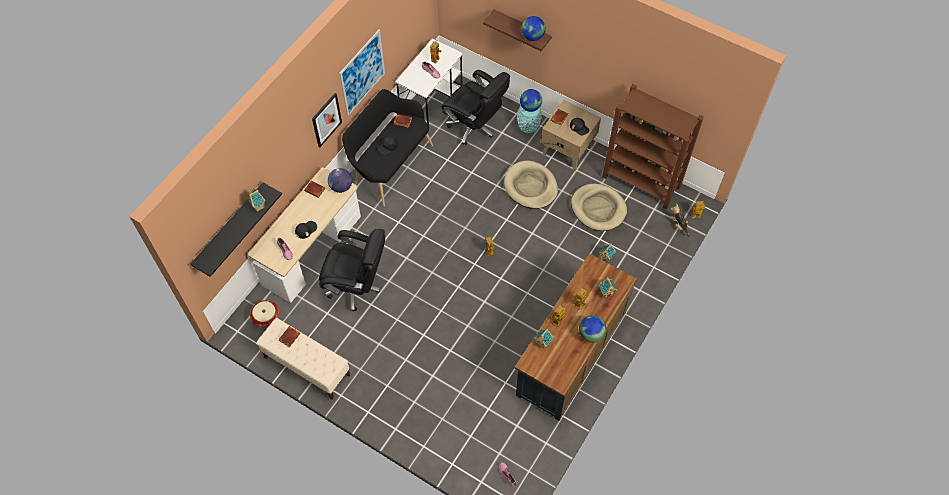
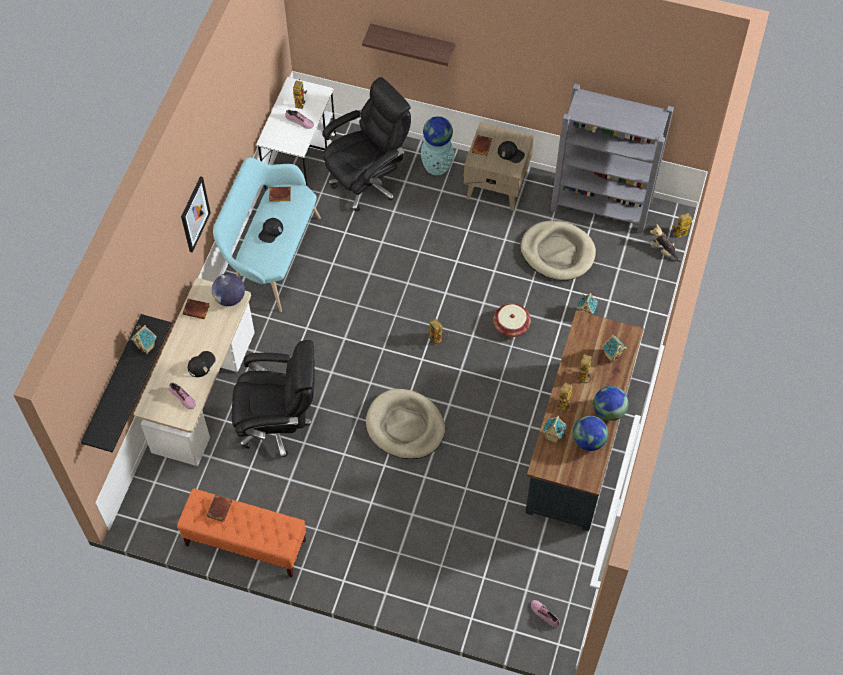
camera: 15 degrees left, 0 degrees up
(266, 317) = (171, 493): basket -> basket (511, 326)
(307, 366) = (245, 543): beige bench -> orange bench
(362, 73) = (224, 142): picture -> none
(389, 165) = (271, 256): black bench -> turquoise bench
(474, 127) = (368, 182): black office chair -> black office chair turned 60 degrees counterclockwise
(530, 186) = (463, 243): beige dog bed -> beige dog bed (405, 426)
(532, 36) = (432, 49): globe -> globe (588, 441)
(641, 181) = (601, 205): brown bookcase -> grey bookcase

